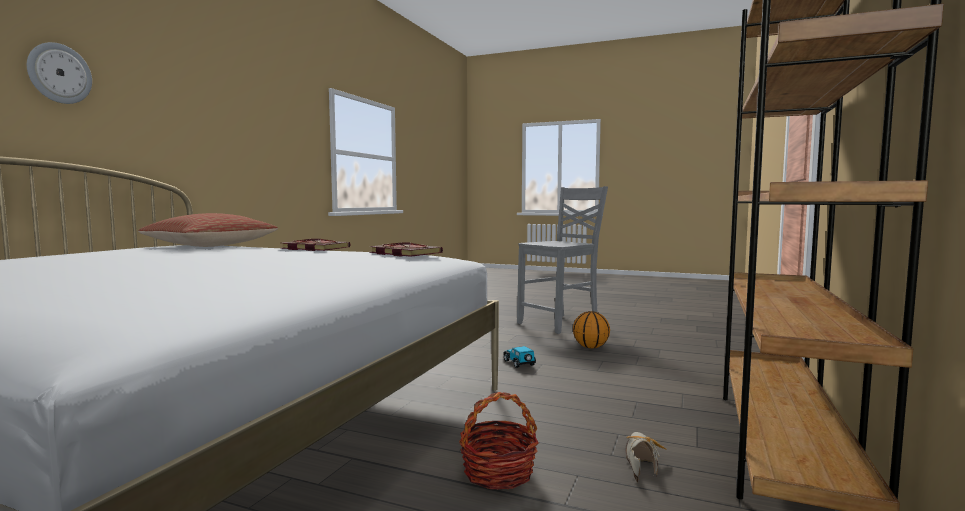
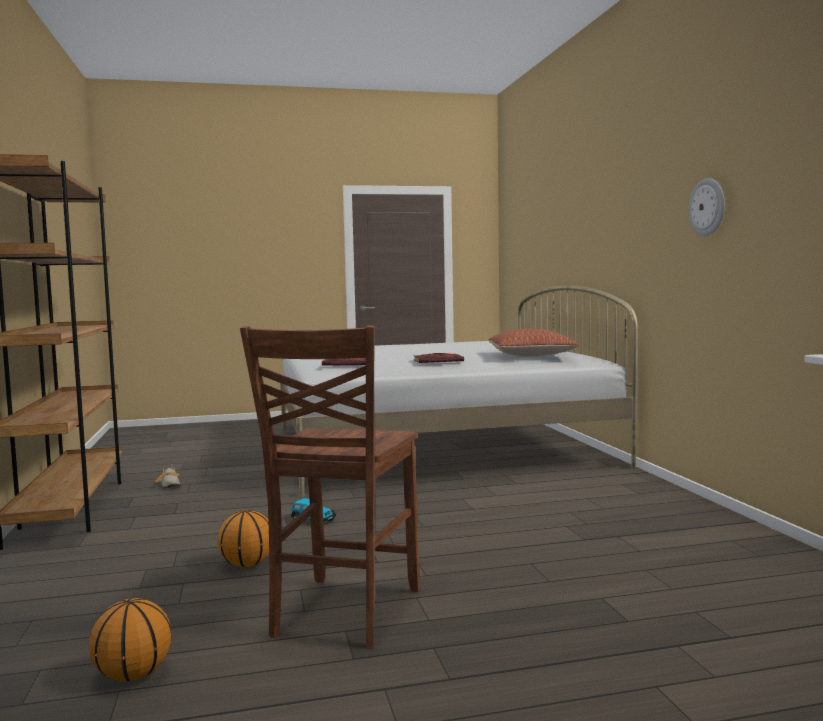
camera: 145 degrees right, 0 degrees up
(59, 73) = (590, 222): wall clock -> wall clock (708, 207)
(498, 472) = (247, 468): basket -> none
(560, 323) = (343, 613): grey chair -> brown chair
(655, 324) = (133, 676): none -> basketball

